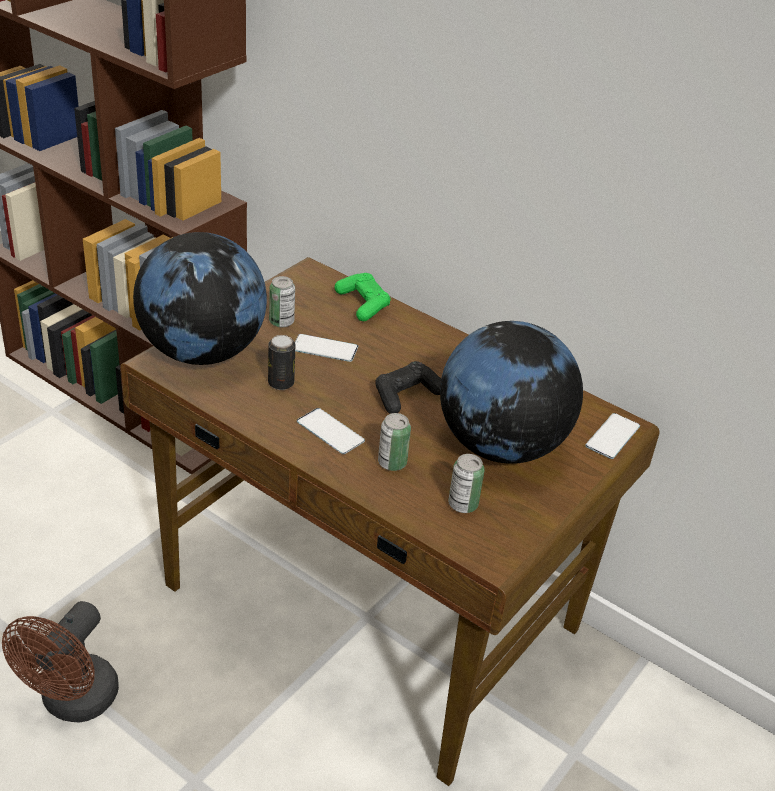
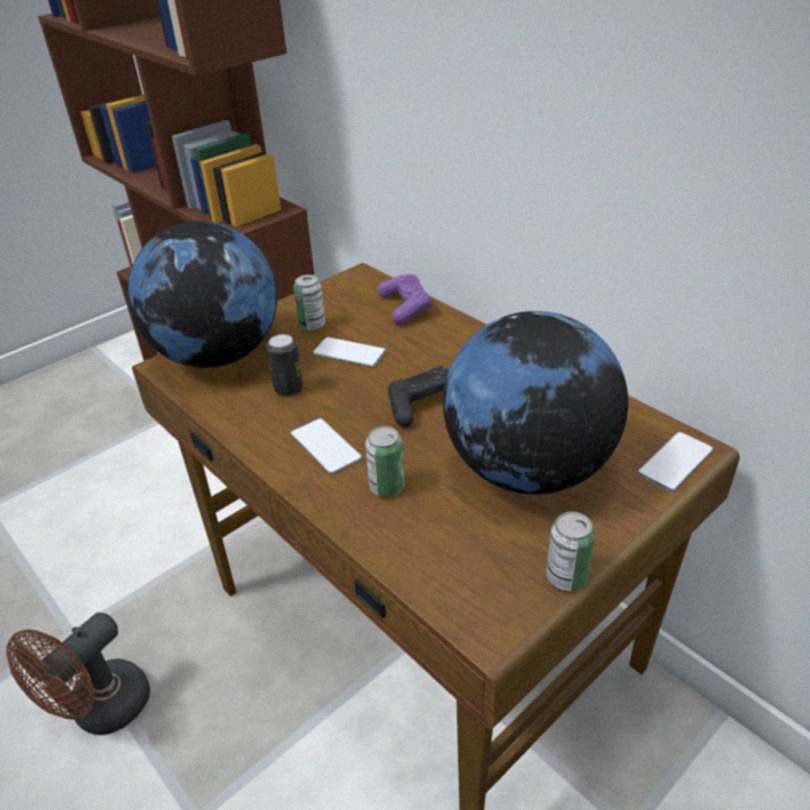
camera: 15 degrees right, 0 degrees up
(363, 304) = (405, 307): green game controller -> purple game controller
(463, 505) = (462, 546): can -> can (566, 577)

